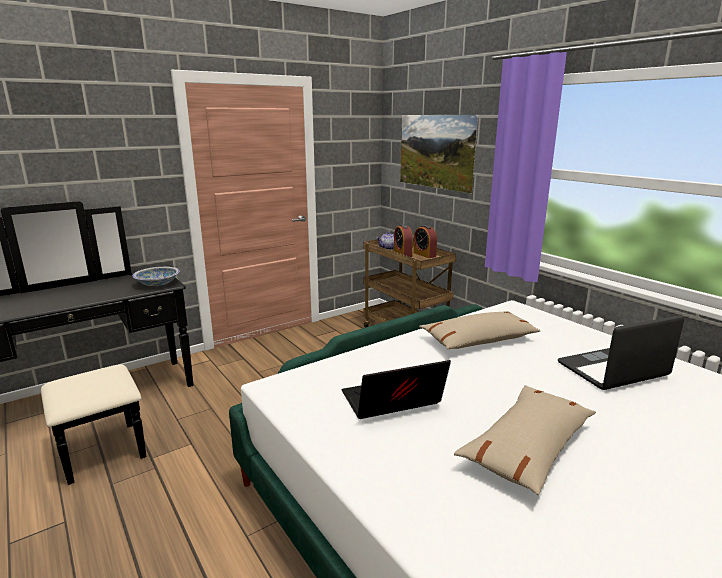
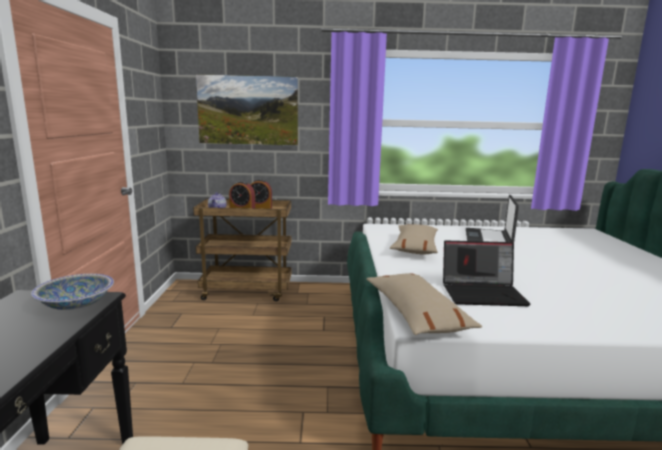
camera: 55 degrees left, 5 degrees down
(391, 403) = (483, 293): laptop -> laptop turned 105 degrees counterclockwise
(528, 447) = (561, 279): beige pillow -> beige pillow (416, 314)

